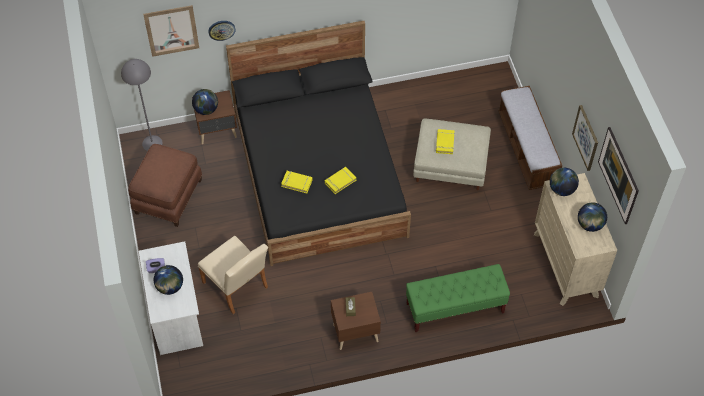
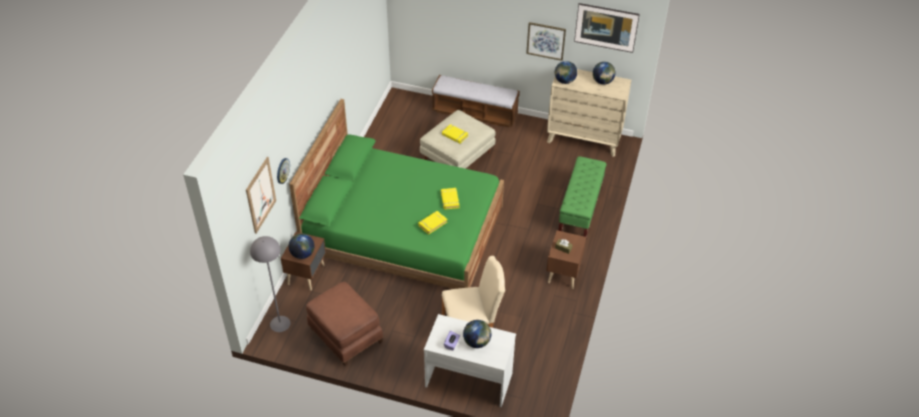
camera: 60 degrees left, 10 degrees down
(319, 174) = (403, 230): black bed -> green bed

